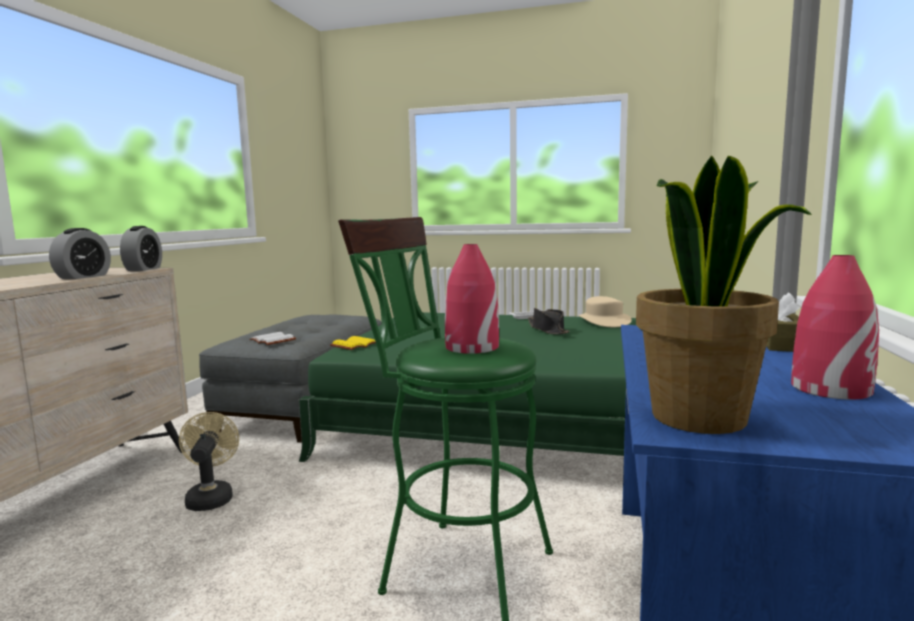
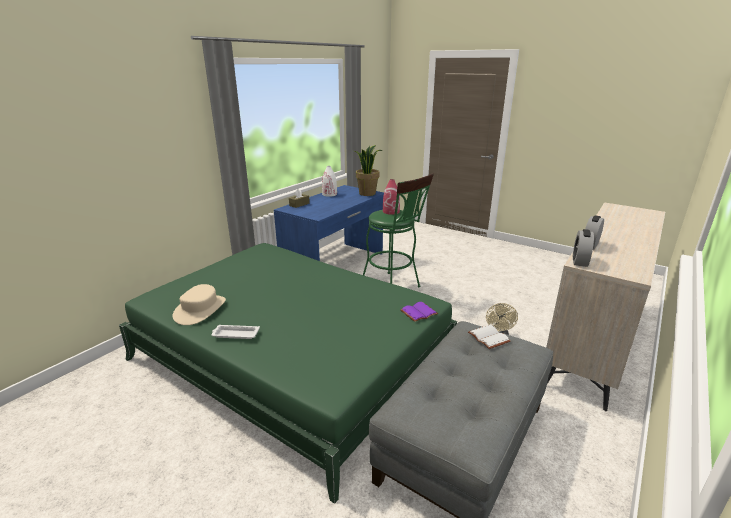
camera: 160 degrees left, 15 degrees up
(354, 345) = (419, 313): yellow book -> purple book
(548, 330) = (268, 300): black hat -> none
(829, 388) = (329, 194): red vase -> white vase

